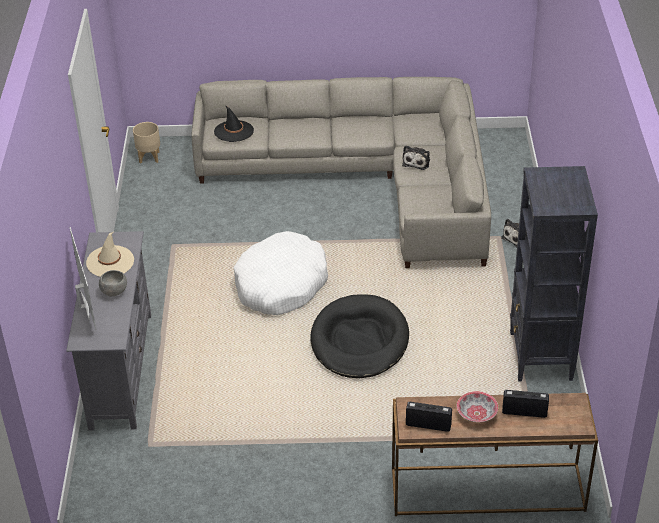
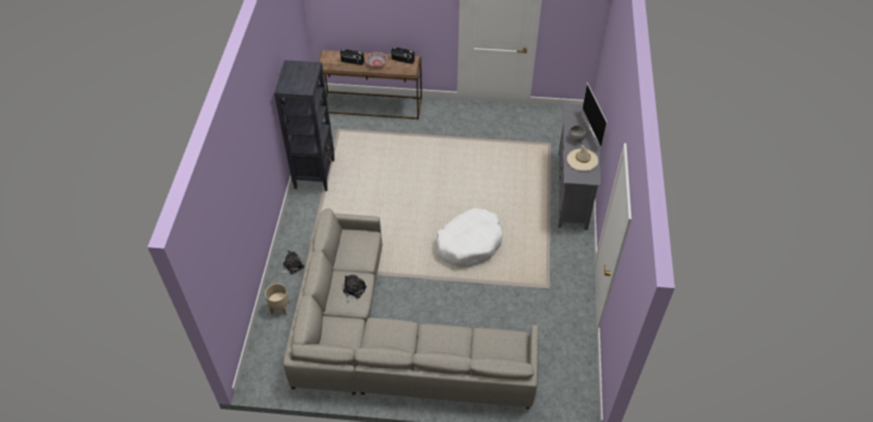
camera: 175 degrees left, 10 degrees up
(149, 157) = (578, 392): beige planter -> beige planter (280, 308)
(234, 131) = (501, 345): black hat -> none
(359, 341) = (422, 195): black dog bed -> none

